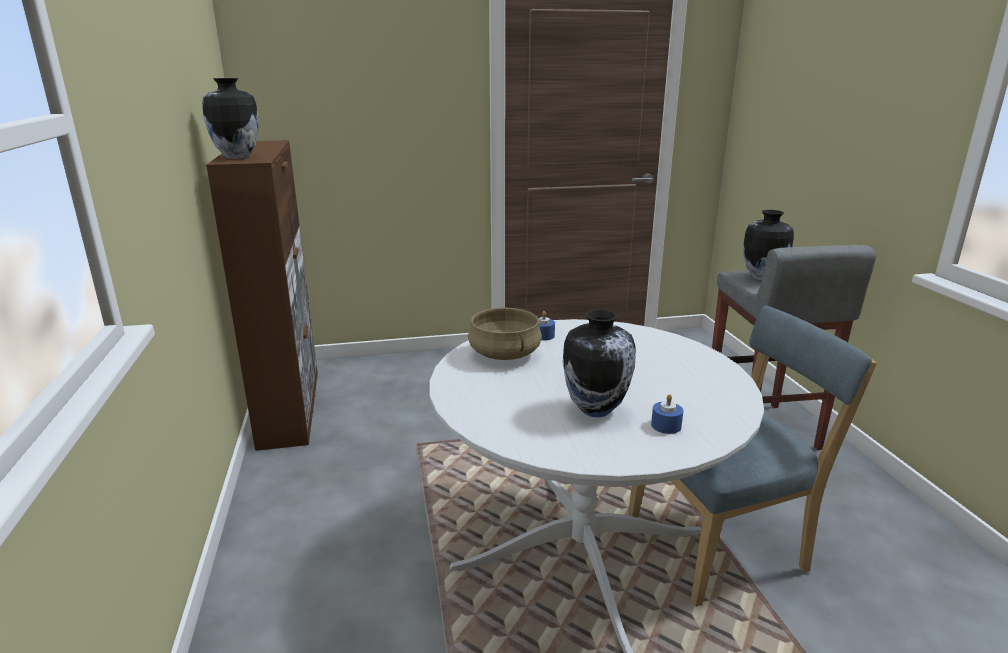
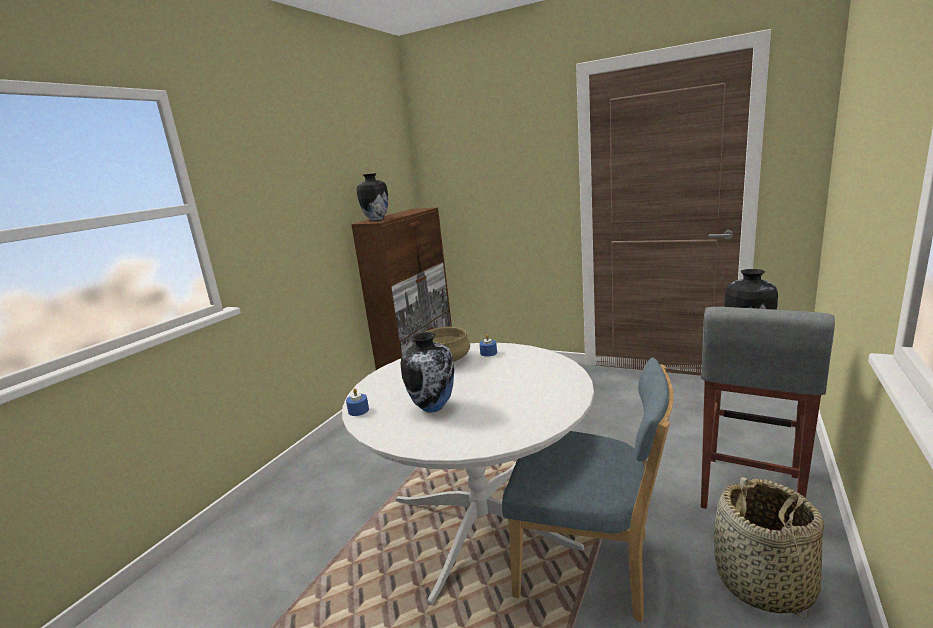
camera: 40 degrees right, 5 degrees down
(666, 425) = (455, 429): blue candle -> blue candle (358, 410)
(842, 499) = (763, 583): none -> basket

